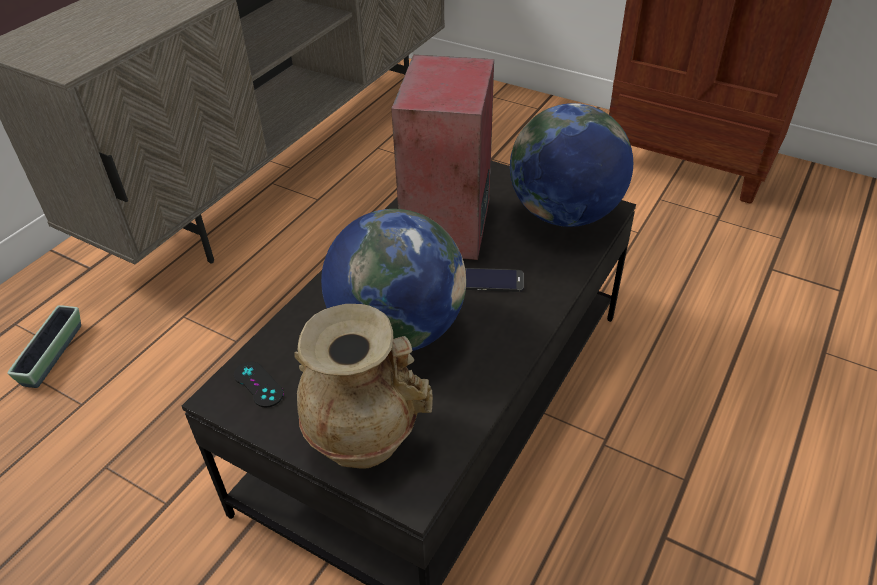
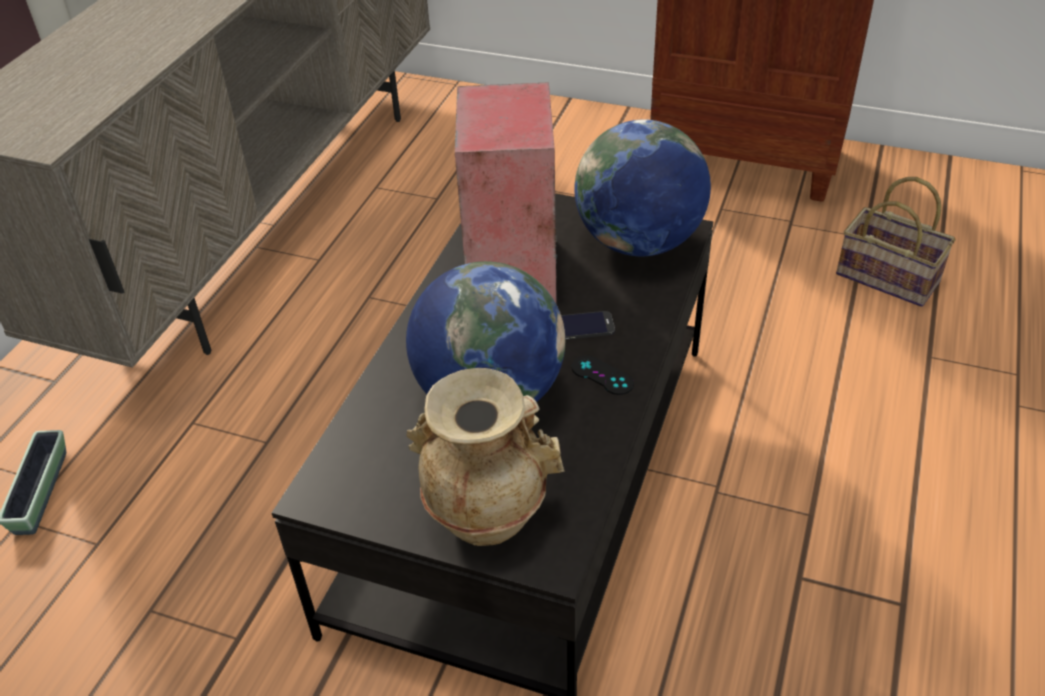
camera: 10 degrees left, 0 degrees up
(258, 384) = (352, 476): black game controller -> black game controller (602, 375)
(800, 277) = (890, 278): none -> basket

